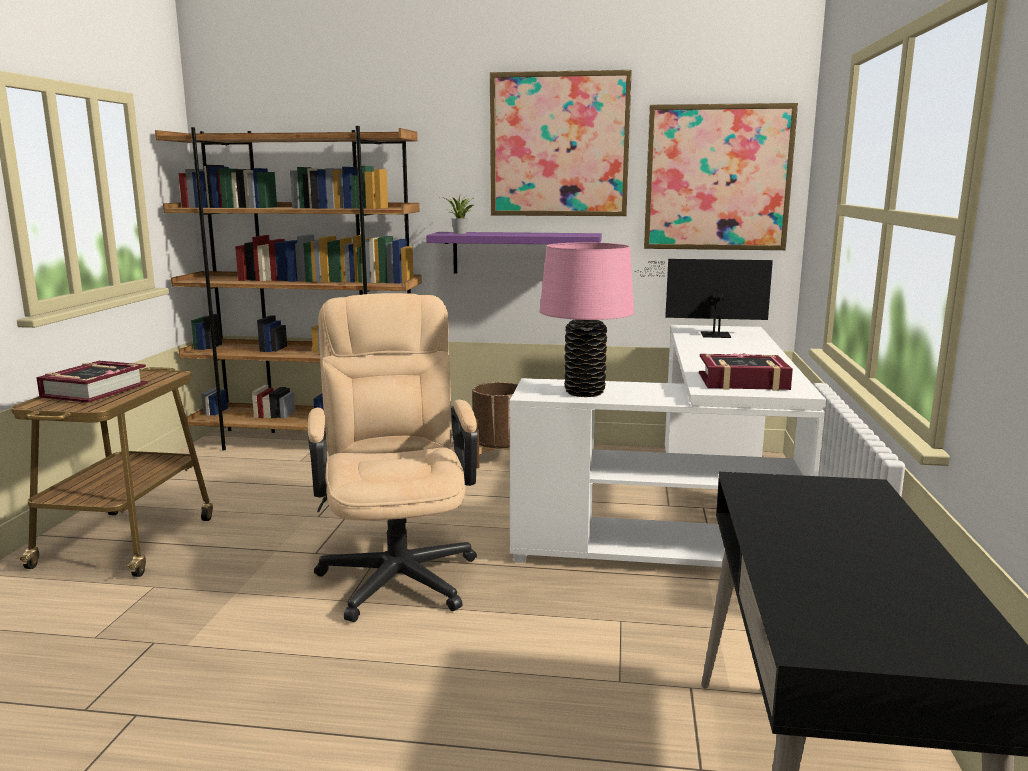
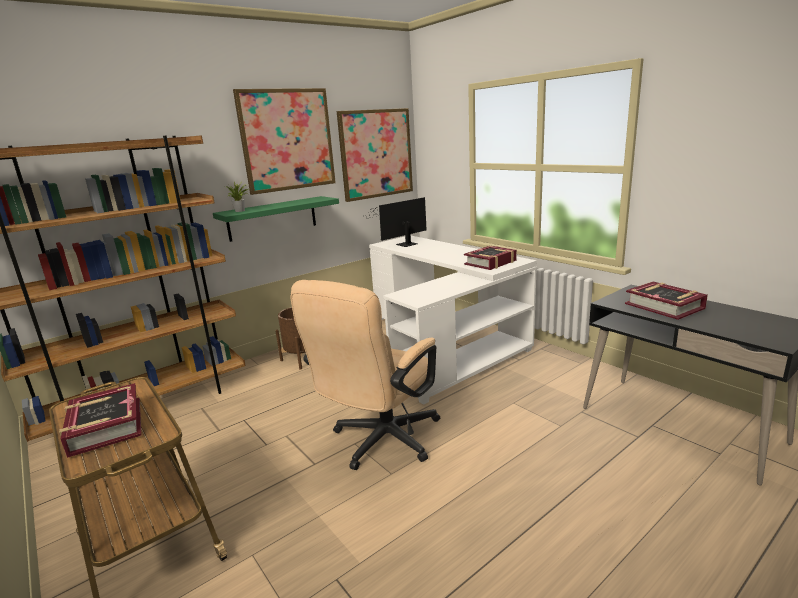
camera: 45 degrees left, 5 degrees up
(398, 570) = (380, 442): beige office chair -> beige office chair turned 90 degrees counterclockwise
(518, 253) = (272, 218): purple shelf -> green shelf
(584, 392) = (435, 291): pink table lamp -> none
(819, 520) = (664, 306): none -> book

